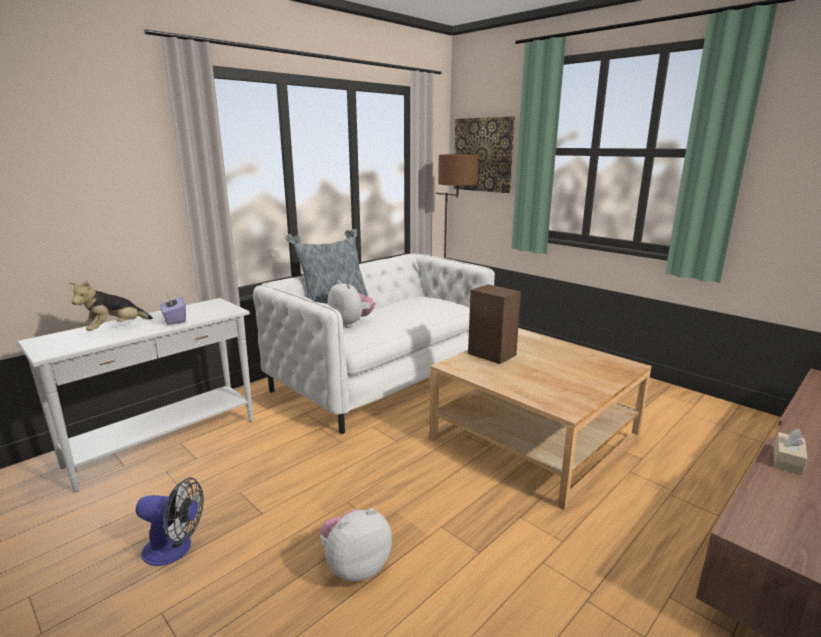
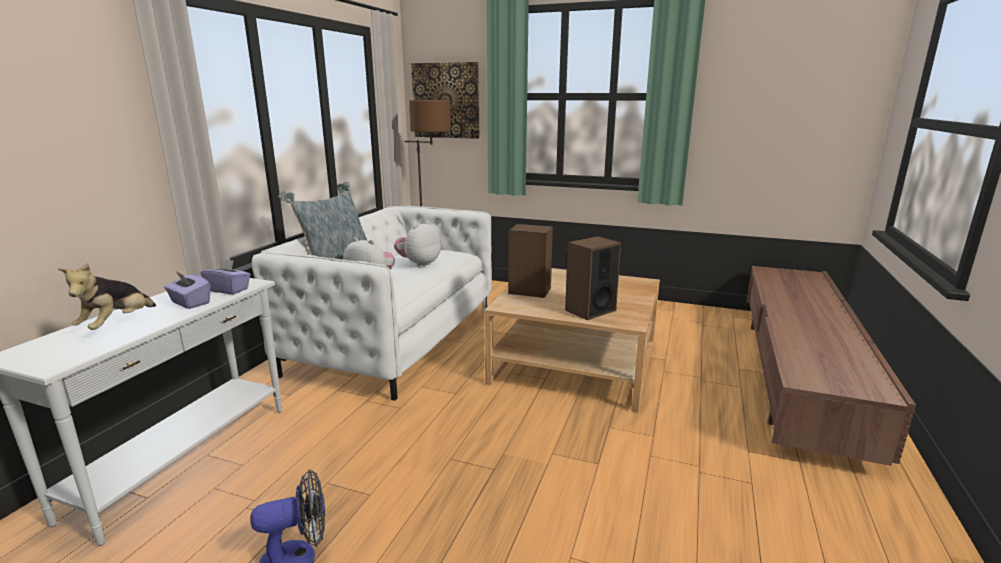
camera: 25 degrees left, 0 degrees up
(210, 313) = (229, 290): none -> purple tissue box
(355, 566) = (502, 509): plush toy -> plush toy (419, 264)
(535, 386) = (590, 310): none -> speaker
(787, 460) = (787, 329): beige tissue box -> none

